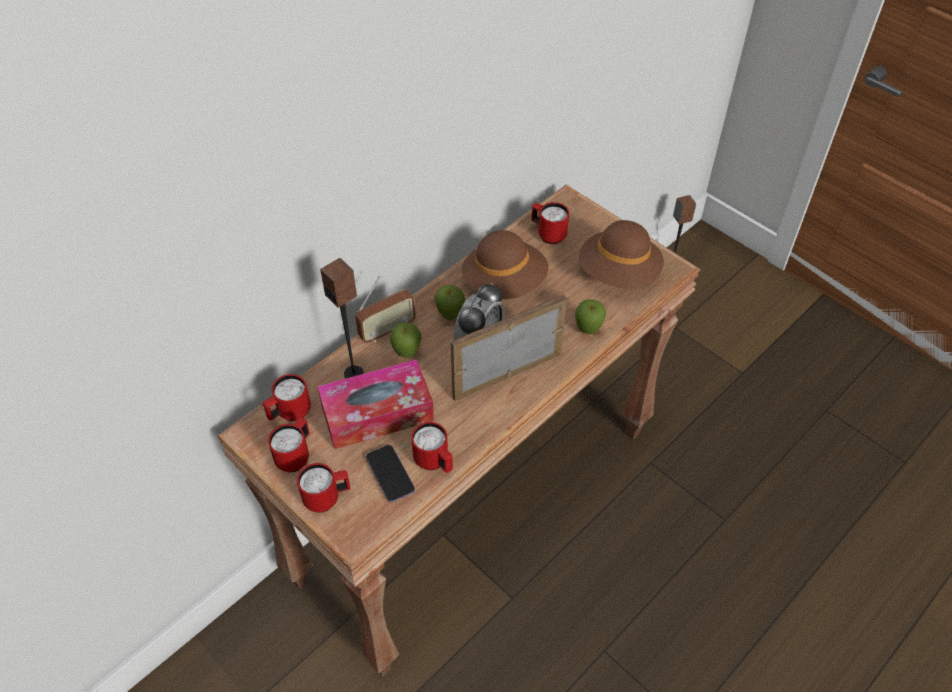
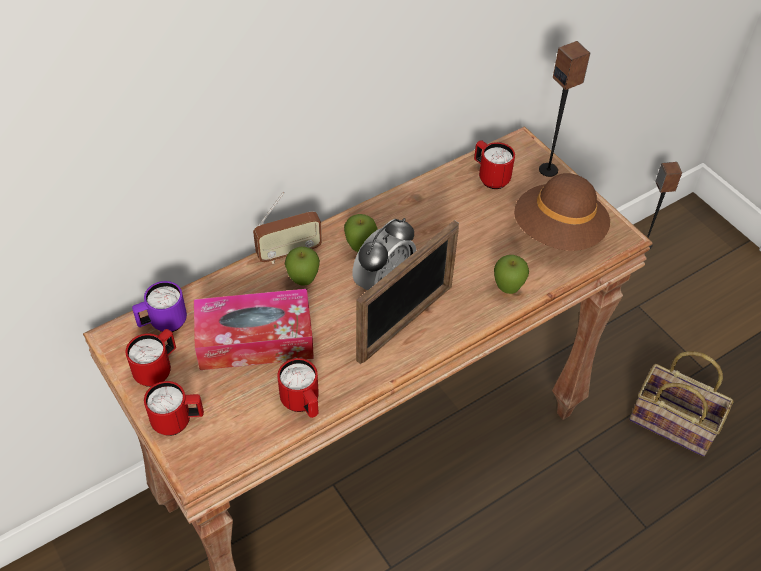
camera: 10 degrees right, 0 degrees up
(289, 413) = (163, 324): red mug -> purple mug
(354, 373) = (242, 292): speaker -> speaker (548, 170)
(390, 474) = (251, 408): phone -> none
(504, 283) = (429, 222): brown hat -> none
(507, 375) = (405, 322): picture frame -> picture frame turned 150 degrees clockwise
(730, 424) = (676, 422): none -> basket

